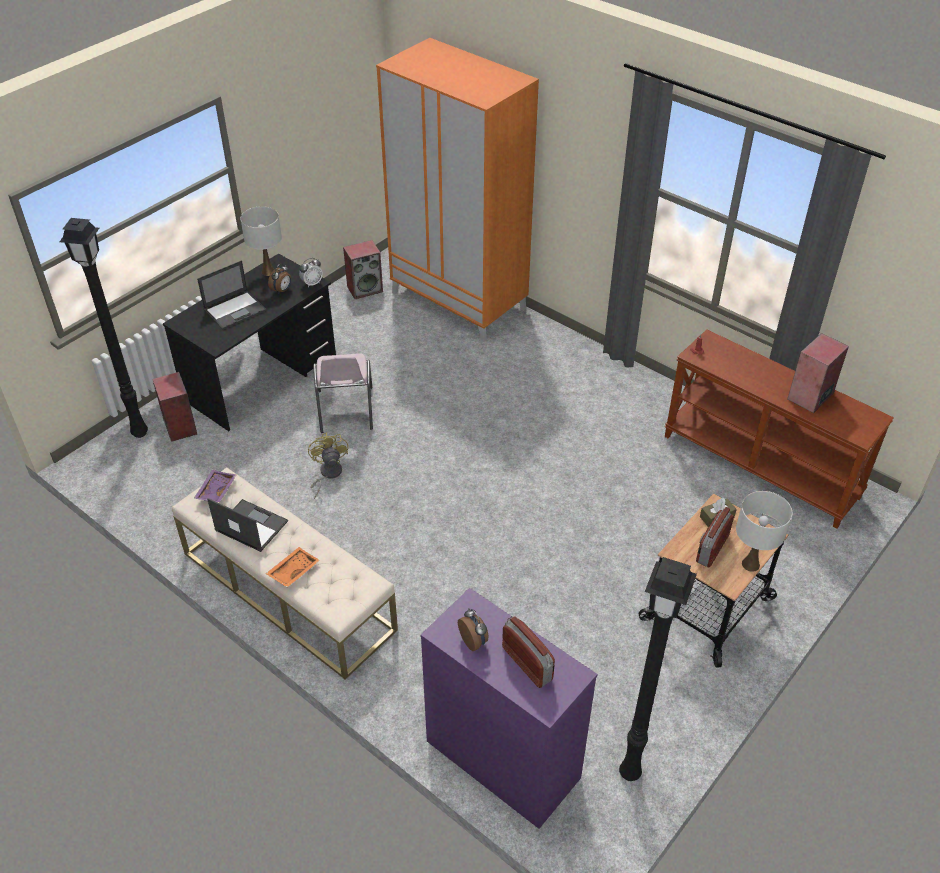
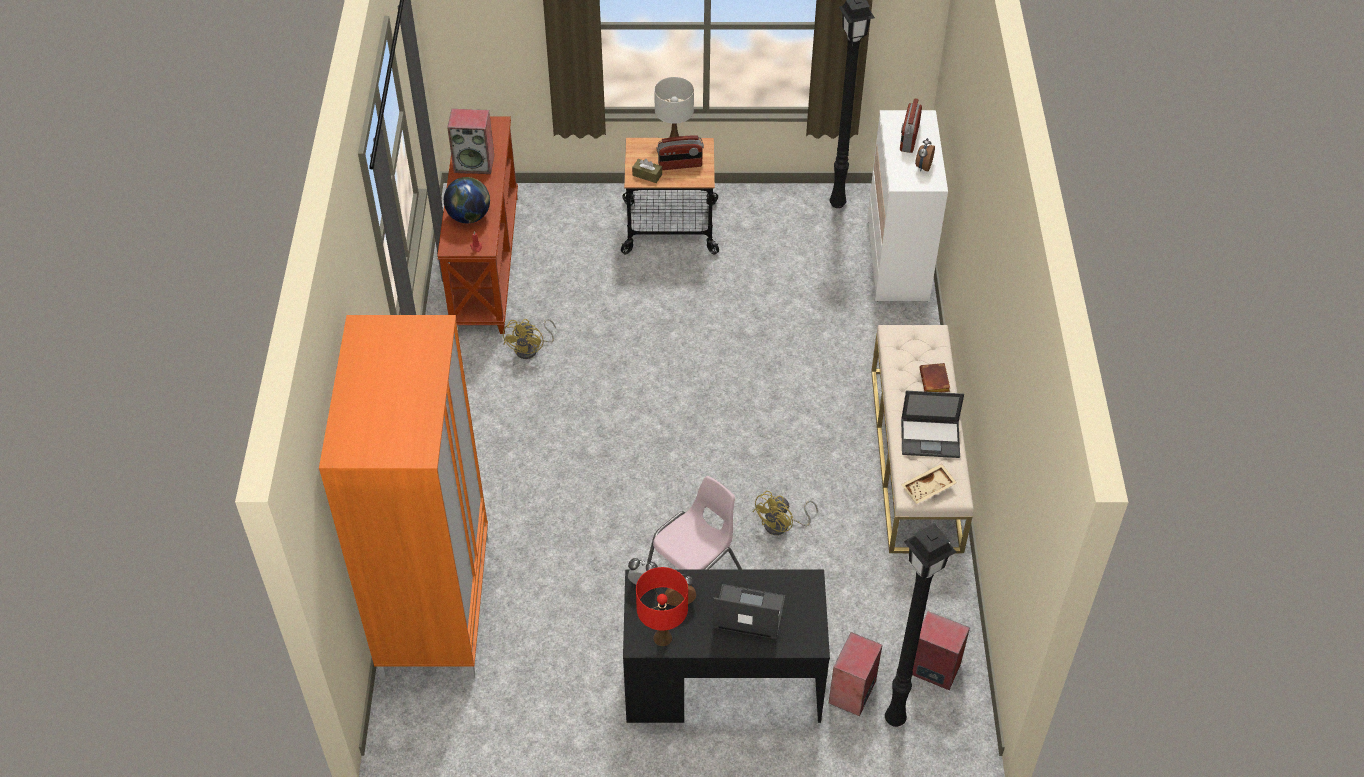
camera: 130 degrees left, 5 degrees up
(215, 490) = (928, 488): purple tray -> beige tray
(250, 525) = (931, 438): laptop -> laptop turned 75 degrees counterclockwise
(268, 272) = (663, 637): white table lamp -> red table lamp
(293, 571) = (935, 381): orange tray -> brown book
(365, 288) = (490, 710): speaker -> speaker (933, 669)
(503, 760) = (897, 260): purple dresser -> white dresser
(633, 442) = (531, 349): none -> yellow fan
(739, 363) = (469, 216): none -> globe

